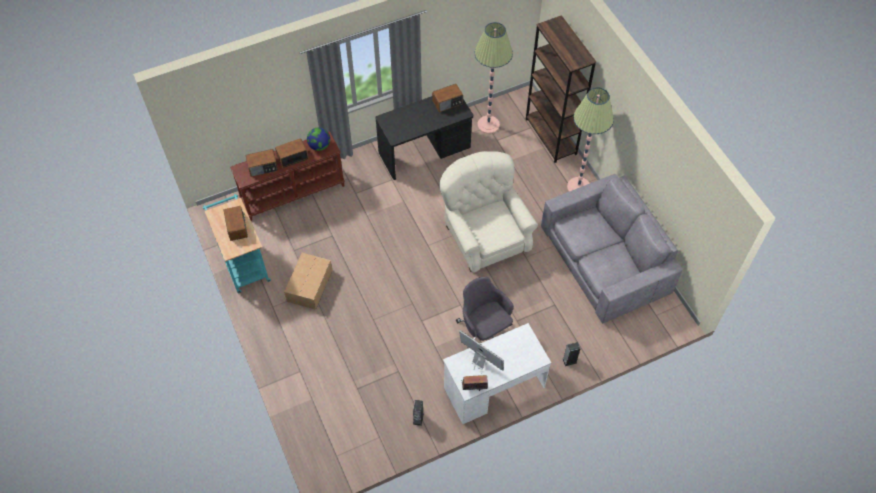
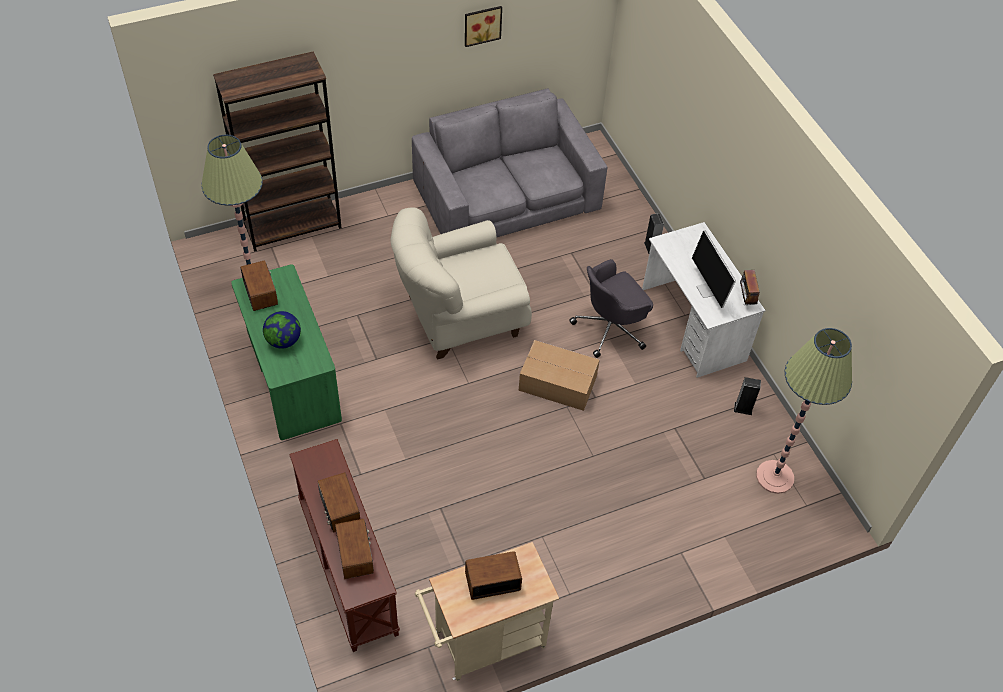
camera: 90 degrees left, 5 degrees down
(243, 262) = (483, 642): turquoise cart -> beige cart
(309, 286) = (534, 541): cardboard box -> cardboard box (558, 384)
(319, 146) = (320, 468): globe -> globe (283, 341)
(424, 151) = (291, 377): black desk -> green desk
(479, 361) = (708, 290): monitor -> monitor turned 60 degrees counterclockwise
(578, 187) = (386, 208): floor lamp -> floor lamp (775, 477)
(665, 161) = (482, 24): none -> picture

